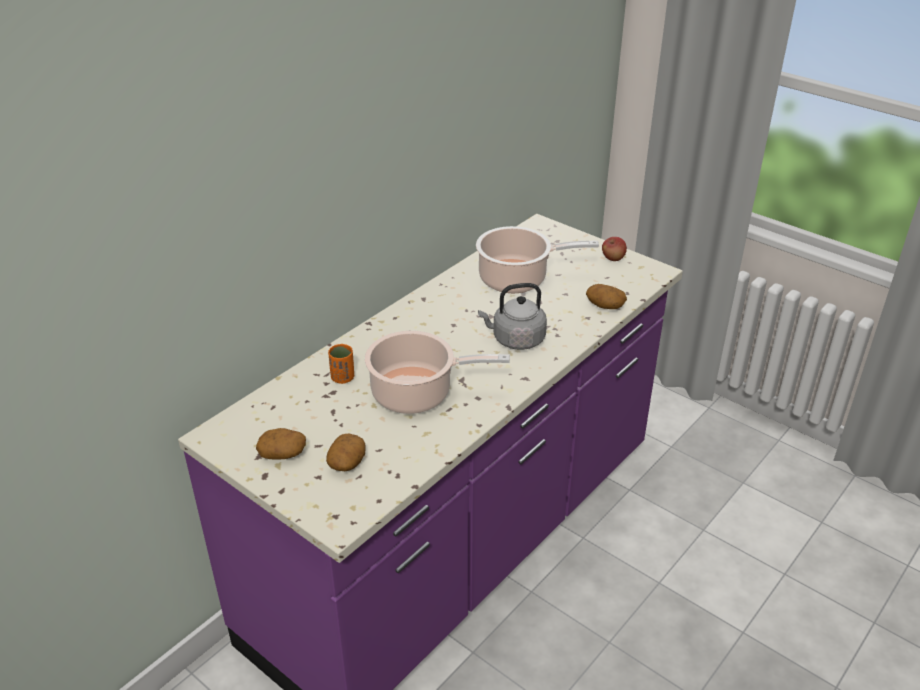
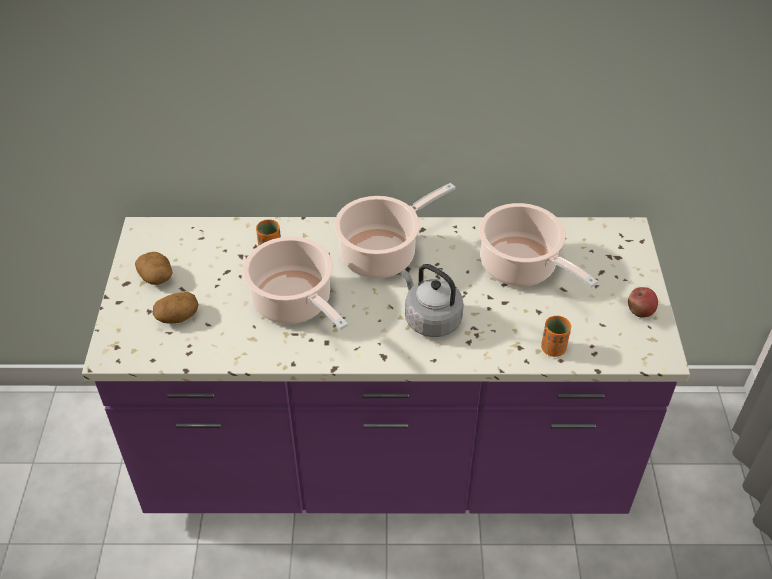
camera: 50 degrees right, 10 degrees up
(422, 327) = (382, 253): none -> cooking pot
(604, 305) = (553, 348): potato -> orange cup

